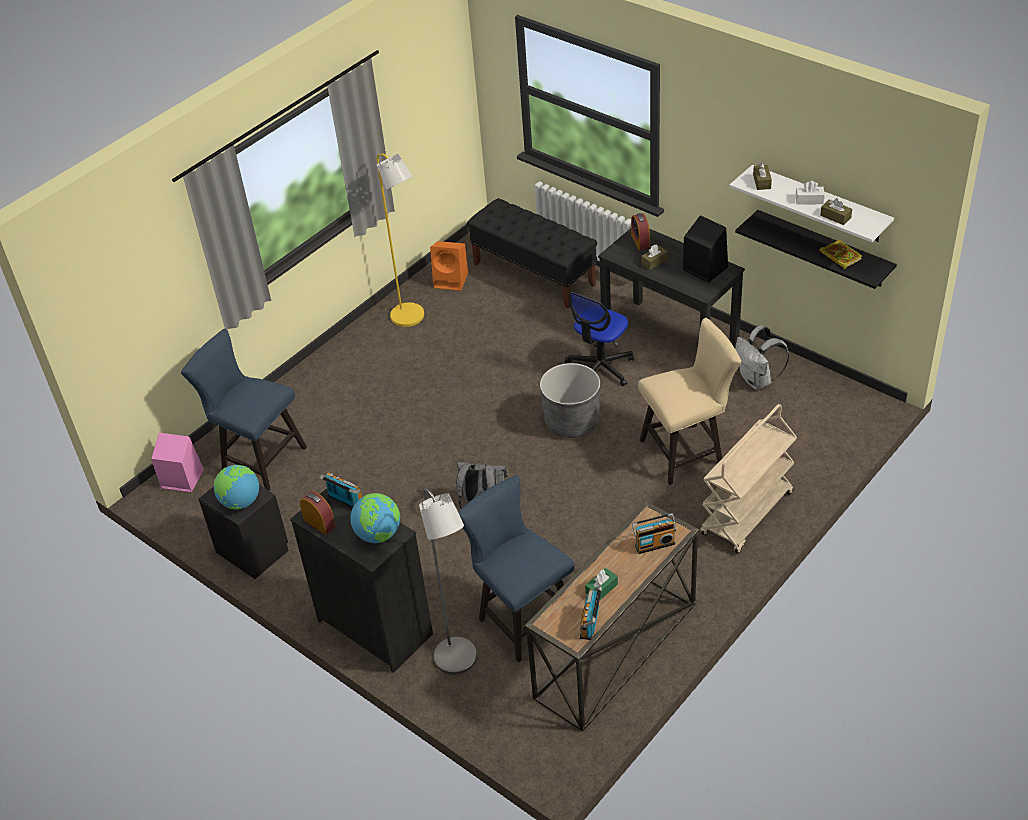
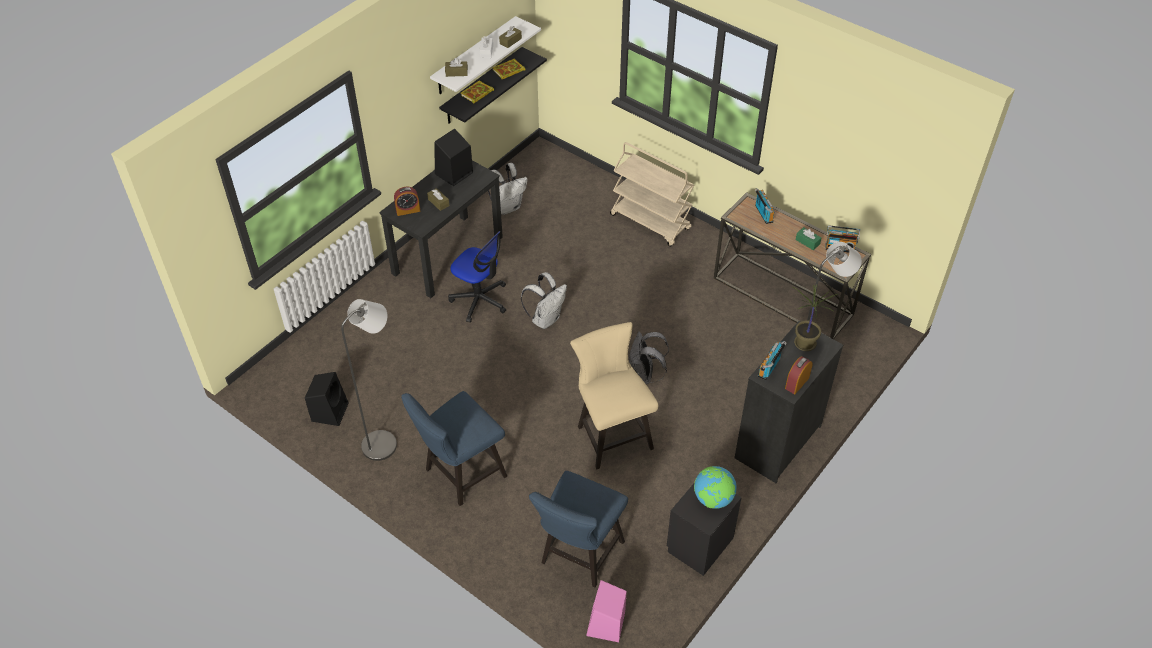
camera: 95 degrees left, 5 degrees up
(378, 534) = (804, 343): globe -> potted plant
(411, 319) = (385, 442): yellow floor lamp -> grey floor lamp
(452, 280) = (330, 411): orange speaker -> black speaker
(521, 617) = (757, 349): blue chair -> blue chair (460, 475)
(534, 274) = (337, 345): black bench -> none
(572, 422) = (546, 319): grey planter -> white backpack
(687, 451) = (584, 250): beige chair -> beige chair (611, 434)
(787, 234) = (476, 94): none -> book

